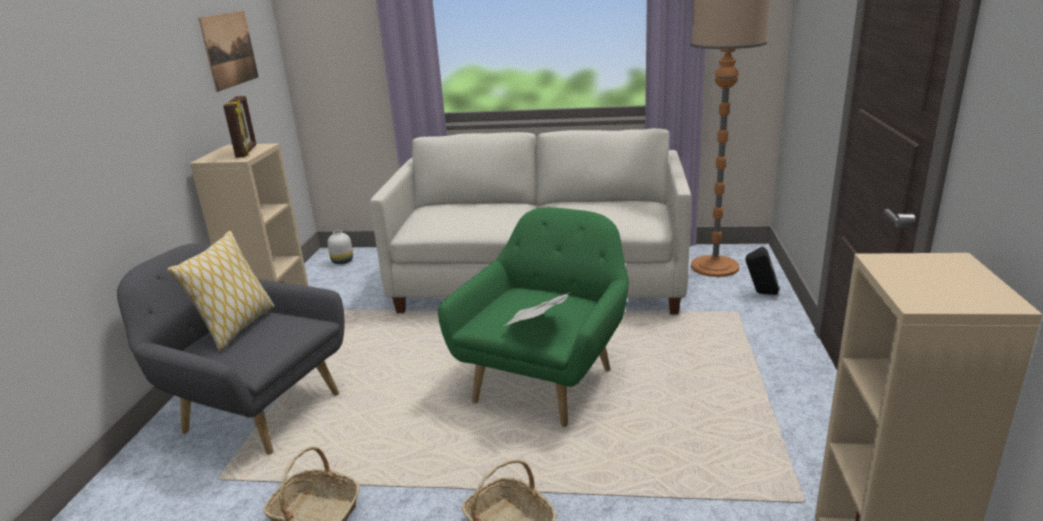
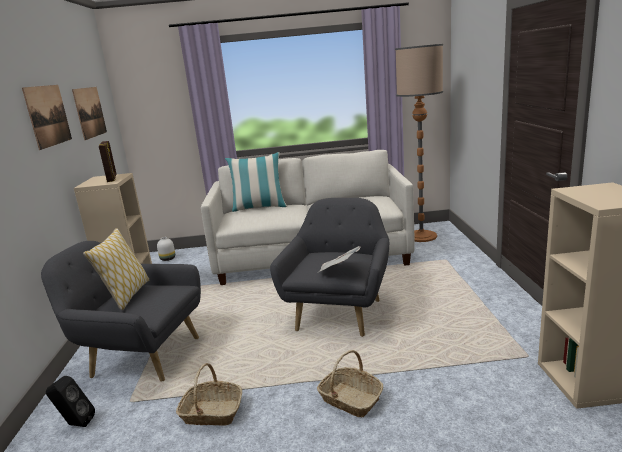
camera: 10 degrees left, 5 degrees down
(152, 60) = (48, 115): none -> picture
(465, 203) = (259, 207): none -> pillow
(546, 380) = (339, 311): green armchair -> grey armchair
(760, 293) = (455, 248): black speaker -> black speaker (75, 424)

